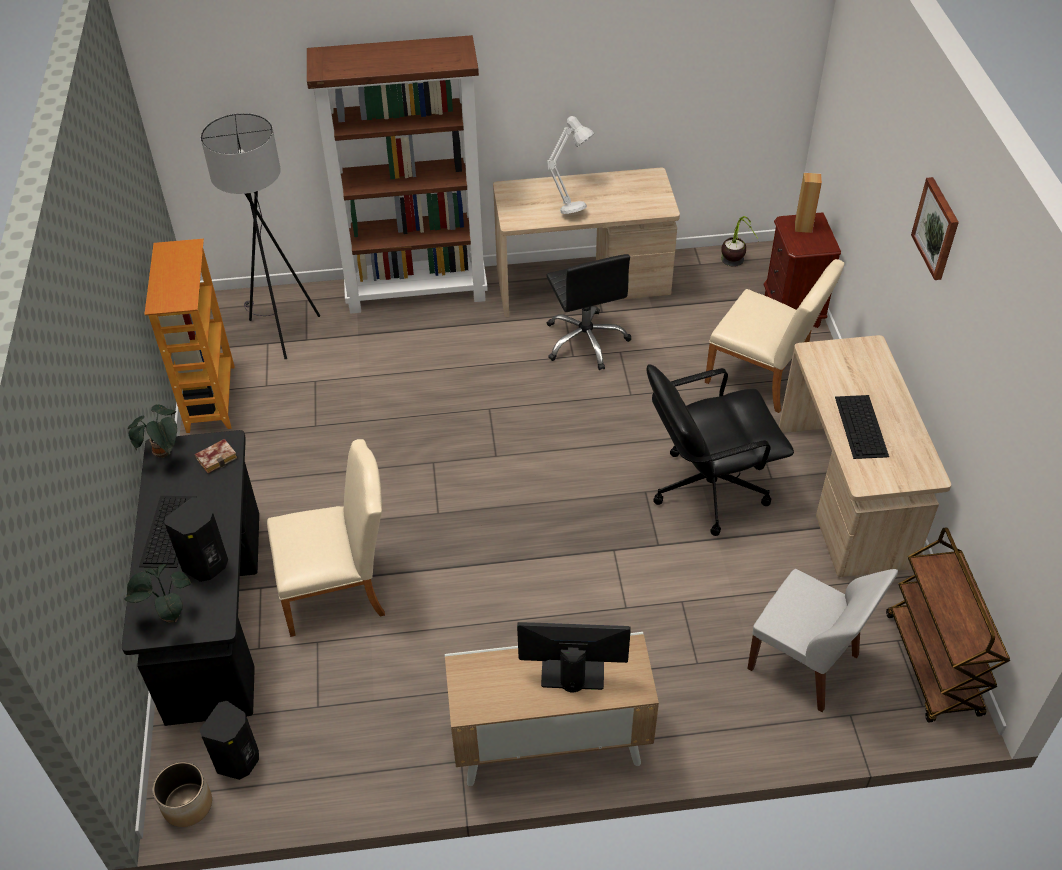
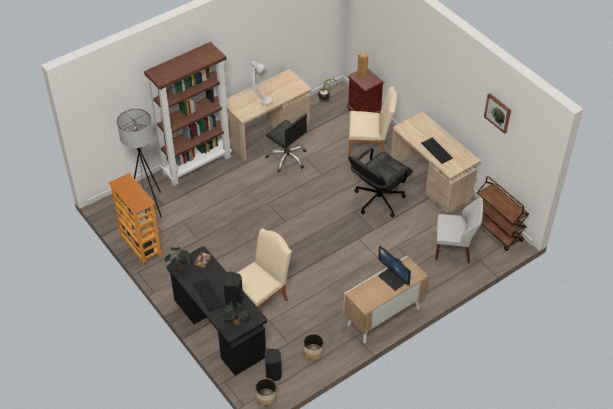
camera: 30 degrees left, 0 degrees up
(350, 752) = (313, 352): none -> planter
(572, 672) = (393, 279): monitor -> monitor turned 105 degrees counterclockwise
(937, 228) = (440, 65): picture -> picture (498, 112)

